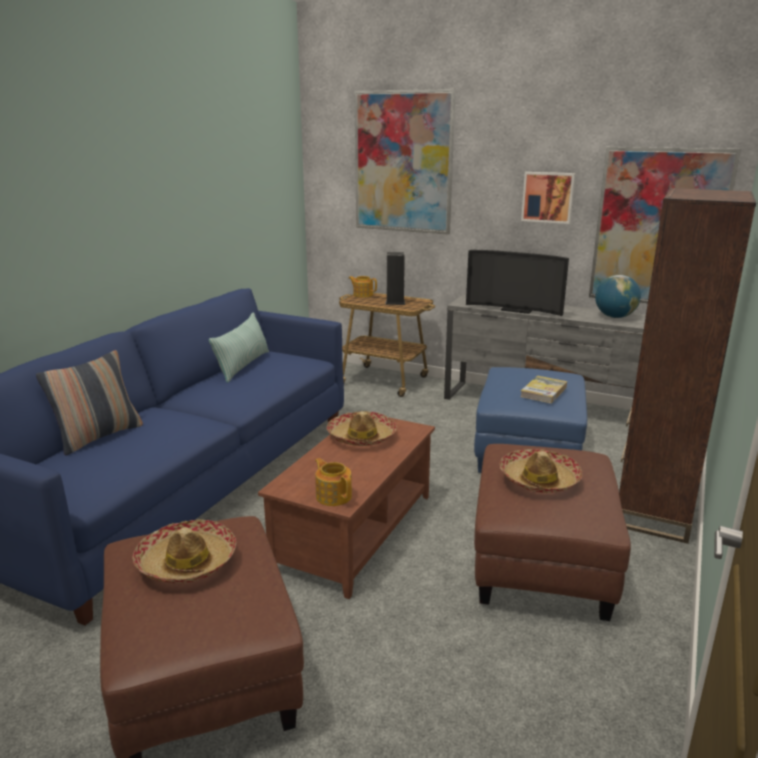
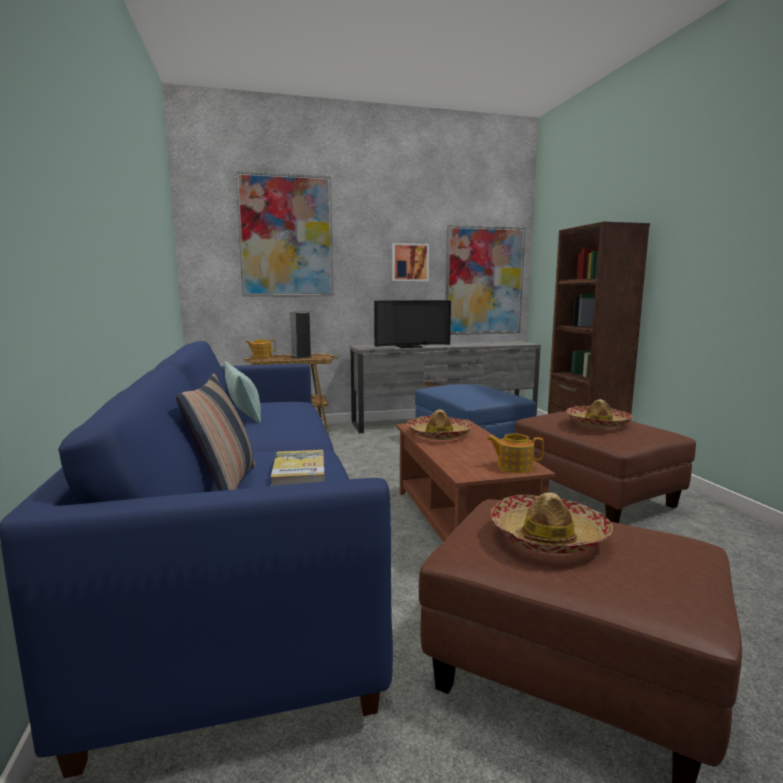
camera: 40 degrees left, 10 degrees down
(543, 392) = (486, 391): book -> book (299, 472)
(615, 317) = (473, 344): globe -> none

